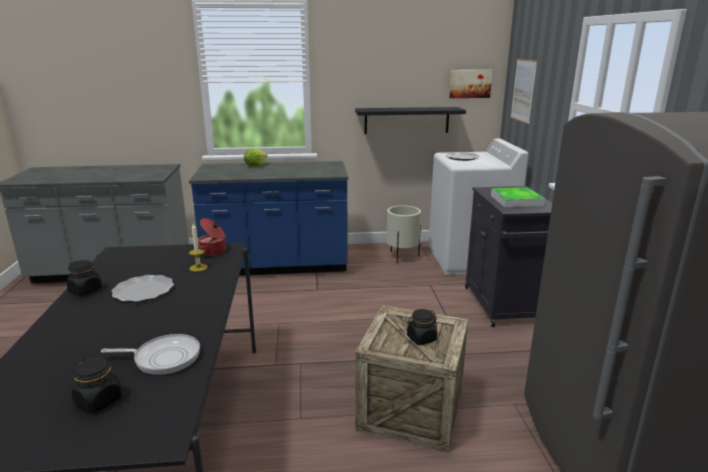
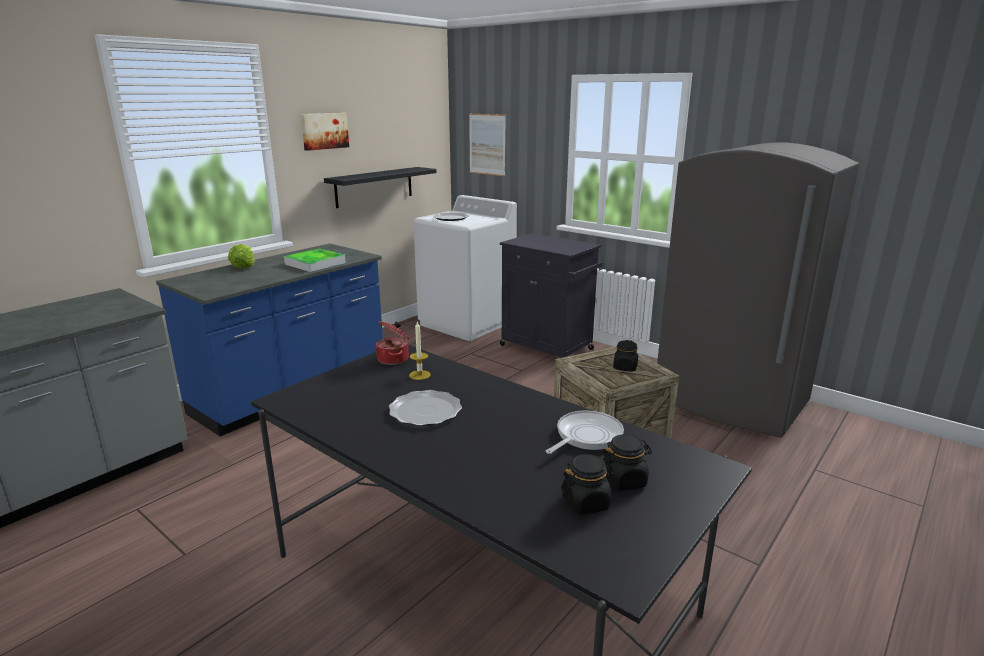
camera: 45 degrees left, 0 degrees up
(85, 290) = (363, 438): black jar -> black jar (586, 502)
(402, 257) = (407, 339): beige planter -> none
(470, 83) = (423, 141): picture -> picture (324, 131)
(516, 200) = (554, 244): tray -> tray (315, 263)

